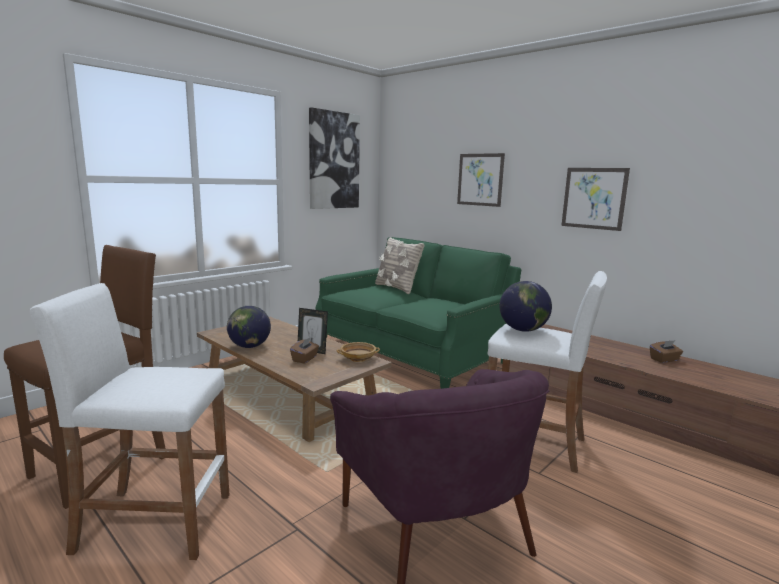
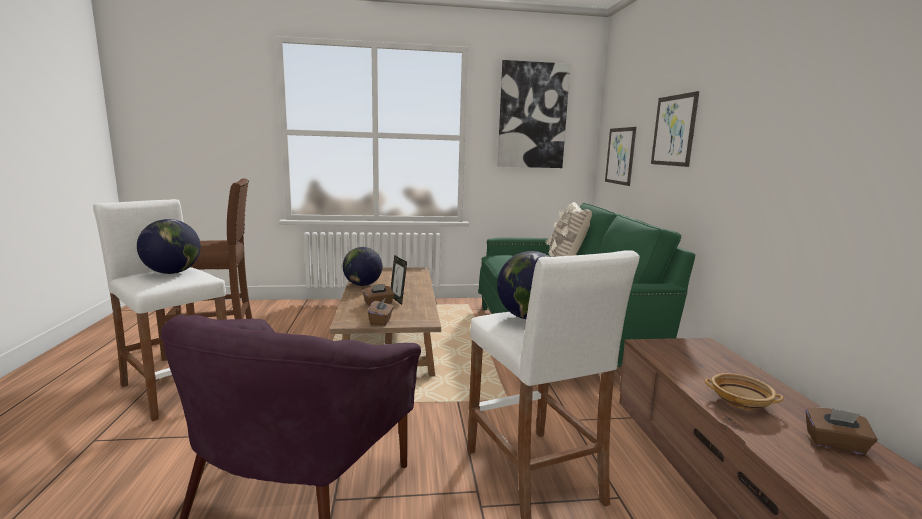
camera: 40 degrees right, 0 degrees up
(155, 376) = (172, 273): none -> globe
(341, 372) = (381, 321): none -> brown tissue box
(358, 358) = (419, 315): beige bowl -> beige bowl (740, 402)
(594, 198) = (792, 150): picture -> picture (620, 156)

